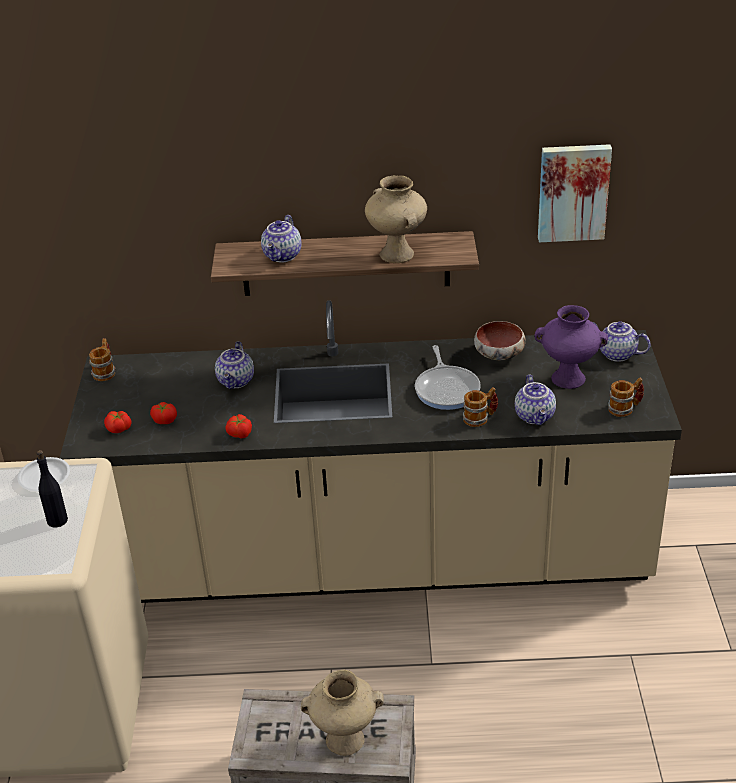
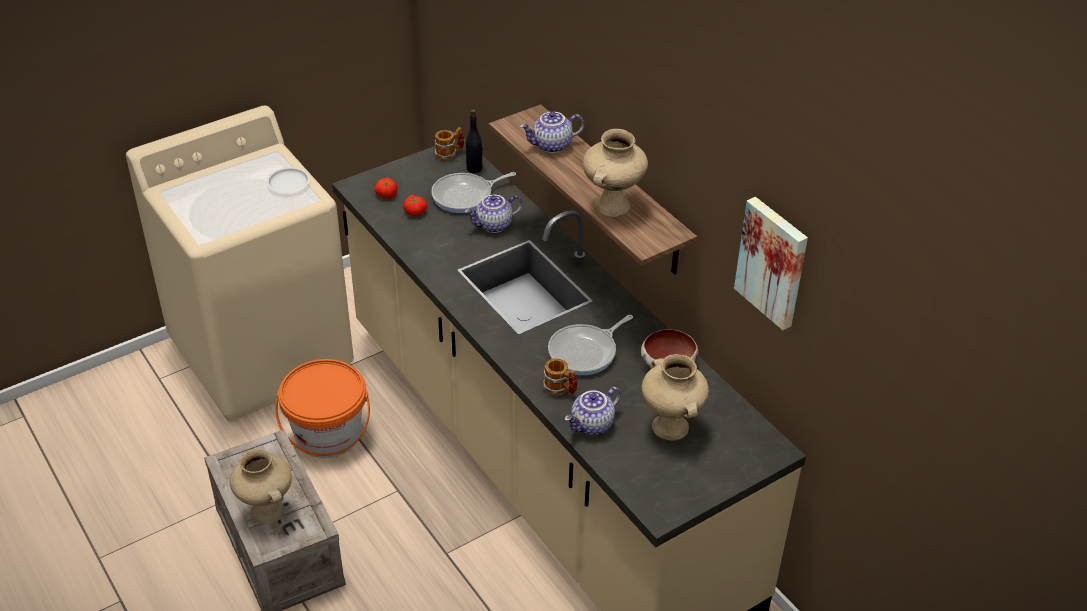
camera: 55 degrees right, 5 degrees up
(57, 520) = (247, 212): black bottle -> black bottle (474, 168)
(177, 383) = (465, 196): none -> frying pan
(216, 694) = (328, 434): none -> orange bucket
(239, 434) = (428, 258): tomato -> none
(569, 378) = (671, 427): purple vase -> beige vase
(616, 354) = (741, 448): teapot -> none
(625, 408) = (656, 484): mug -> none

